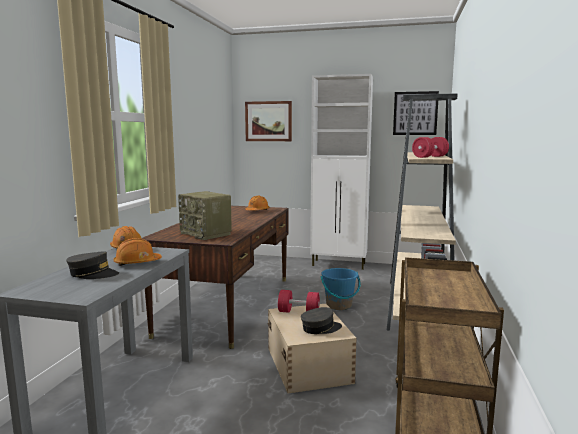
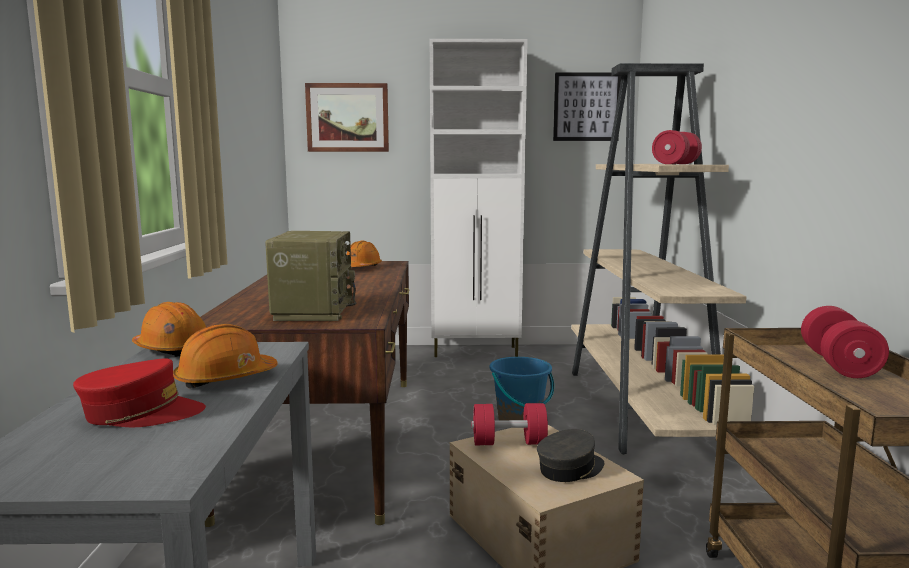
camera: 15 degrees left, 0 degrees up
(93, 274) = (141, 413): grey cap -> red cap
(206, 234) = (313, 311): radio -> radio turned 120 degrees counterclockwise
(454, 281) = (838, 364): none -> red dumbbell

